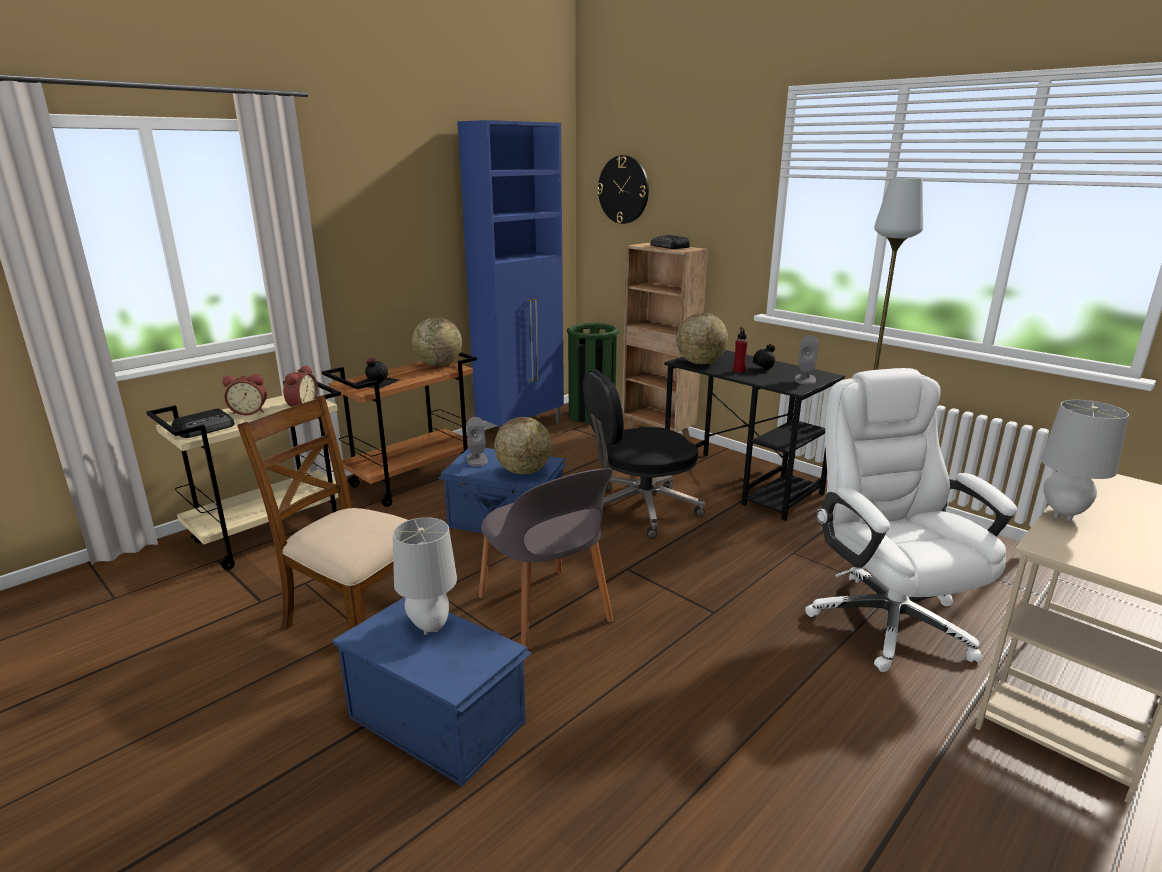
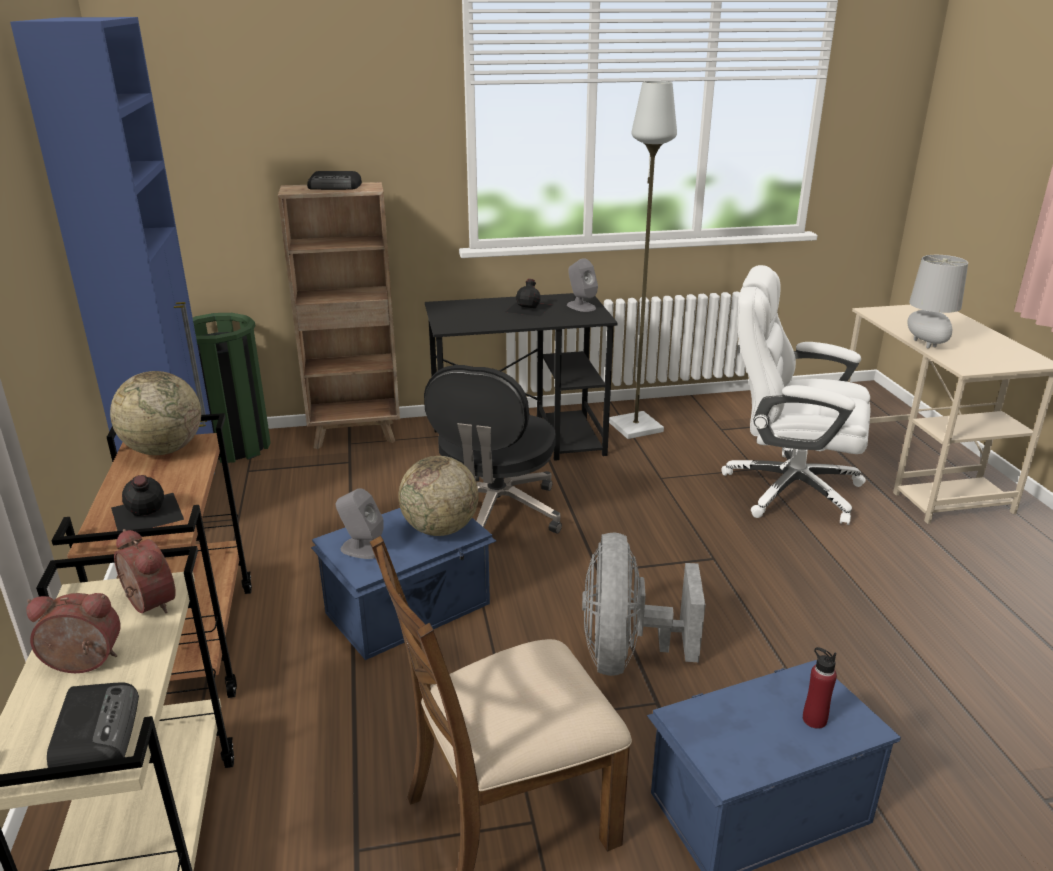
camera: 55 degrees left, 5 degrees up
(249, 411) = (83, 665): alarm clock -> alarm clock turned 120 degrees counterclockwise
(430, 626) = (741, 712): grey table lamp -> none
(545, 611) = (626, 655): grey chair -> grey fan
(623, 189) = (211, 114): wall clock -> none
(700, 363) = (466, 322): globe -> none
(739, 371) = (516, 318): red bottle -> red bottle (814, 719)

